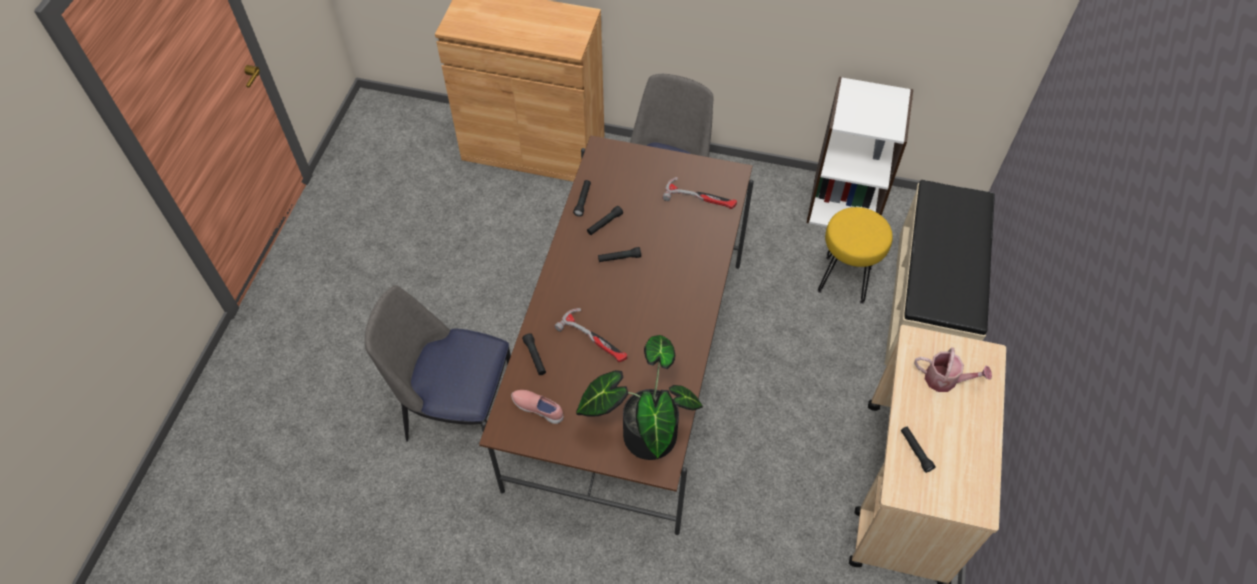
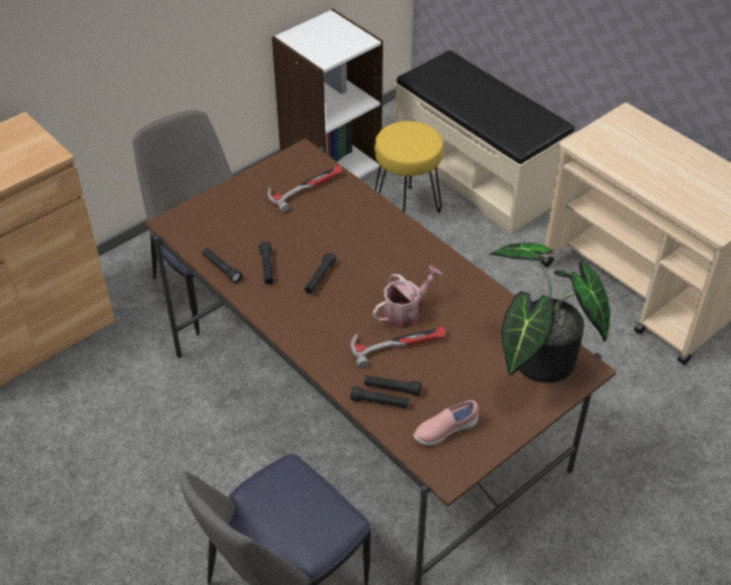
camera: 55 degrees left, 10 degrees down
(915, 451) = (686, 200): black flashlight -> black flashlight (392, 388)
(945, 380) = (632, 148): watering can -> watering can (405, 312)

